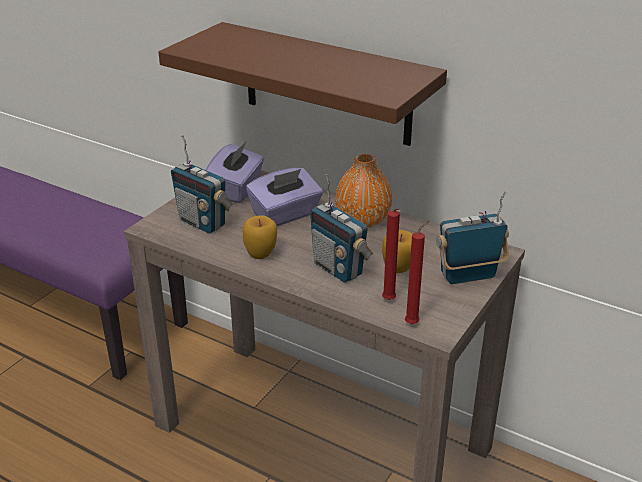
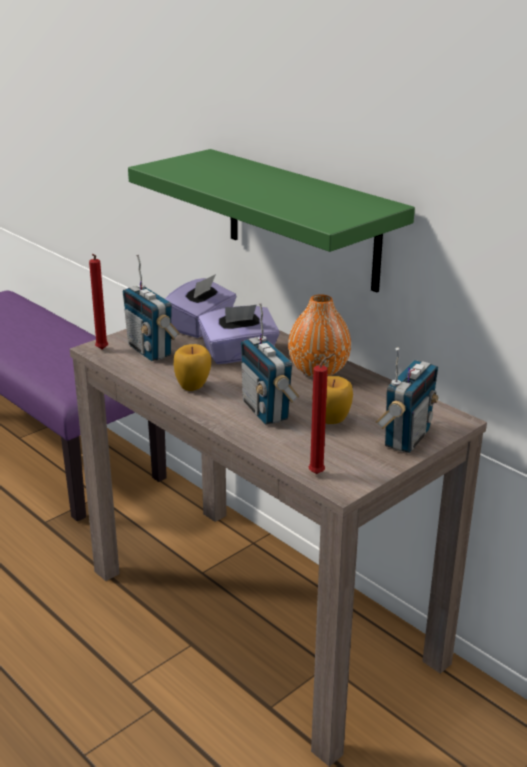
camera: 15 degrees right, 5 degrees down
(326, 84) = (301, 219): brown shelf -> green shelf
(389, 301) = (304, 449): red candle -> red candle (101, 350)
(468, 276) = (406, 438): radio -> radio turned 120 degrees clockwise

